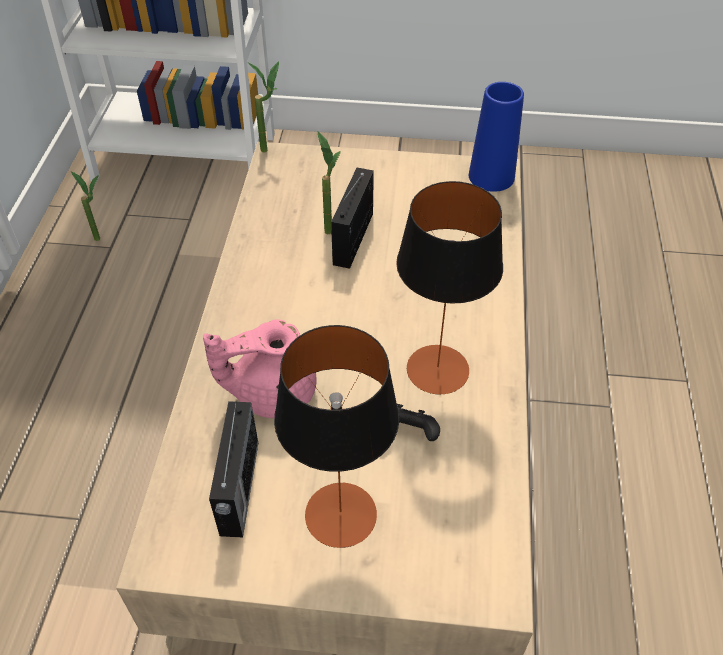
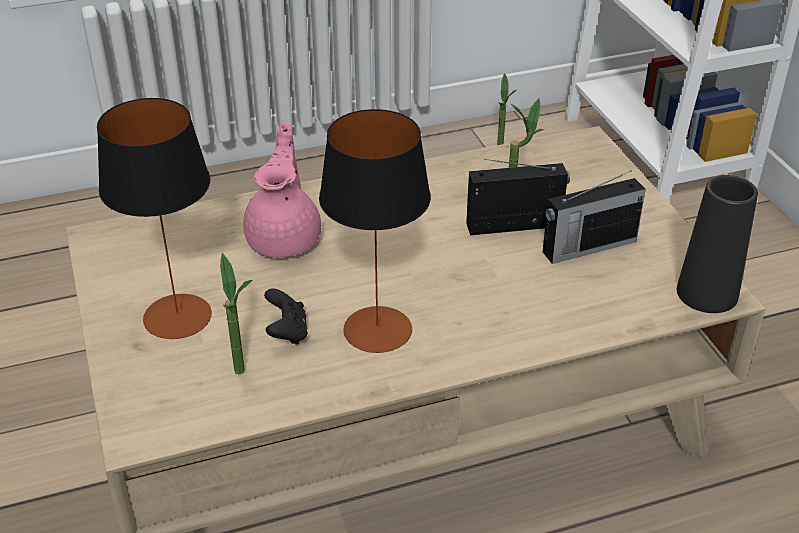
camera: 65 degrees right, 10 degrees down
(238, 489) = (176, 253): radio -> radio (587, 247)
(271, 149) = (595, 137): potted plant -> potted plant (245, 377)
(272, 392) = (285, 238): pink teapot -> pink teapot turned 45 degrees clockwise
(491, 176) = (707, 293): blue vase -> black vase

